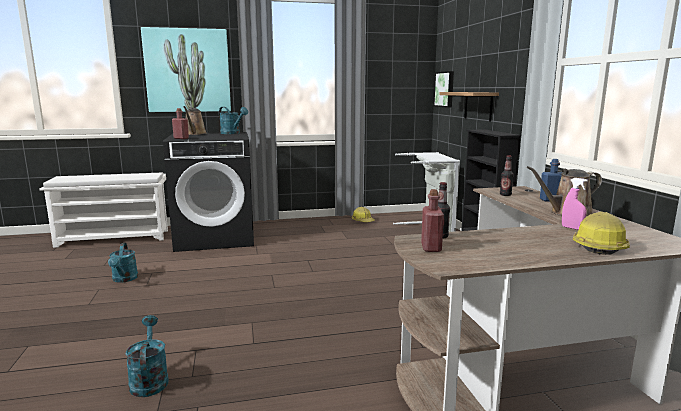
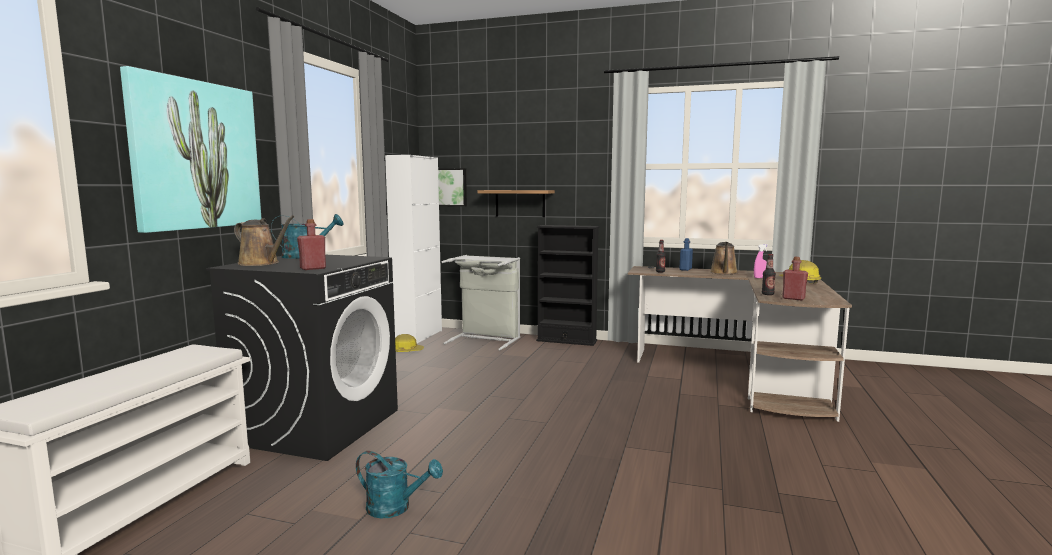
camera: 60 degrees left, 5 degrees down
(149, 379) = (720, 511): turquoise watering can -> none
(399, 215) = (418, 336): none -> white cabinet

